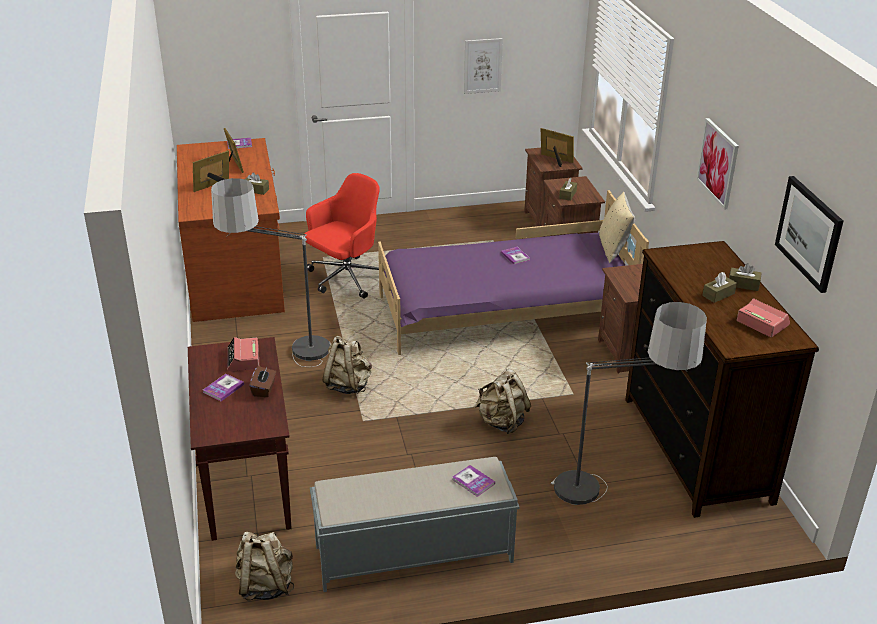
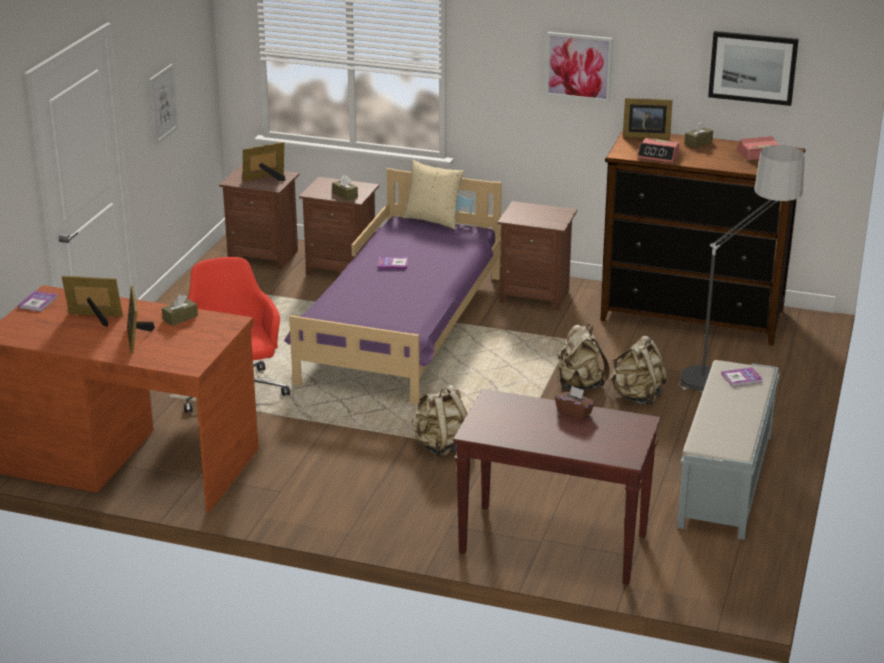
camera: 60 degrees left, 5 degrees down
(223, 388) = (553, 433): book -> none
(243, 359) = (509, 413): alarm clock -> alarm clock (658, 156)
(265, 585) = (714, 569): beige backpack -> beige backpack (637, 396)
(283, 361) = (357, 473): floor lamp -> none
(718, 294) = (704, 154): brown tissue box -> none
(720, 254) = (644, 135): none -> picture frame

